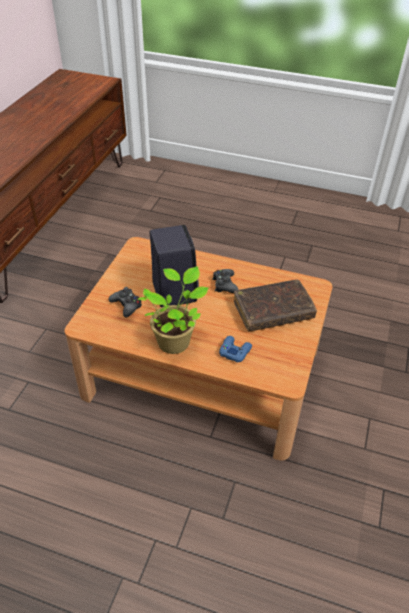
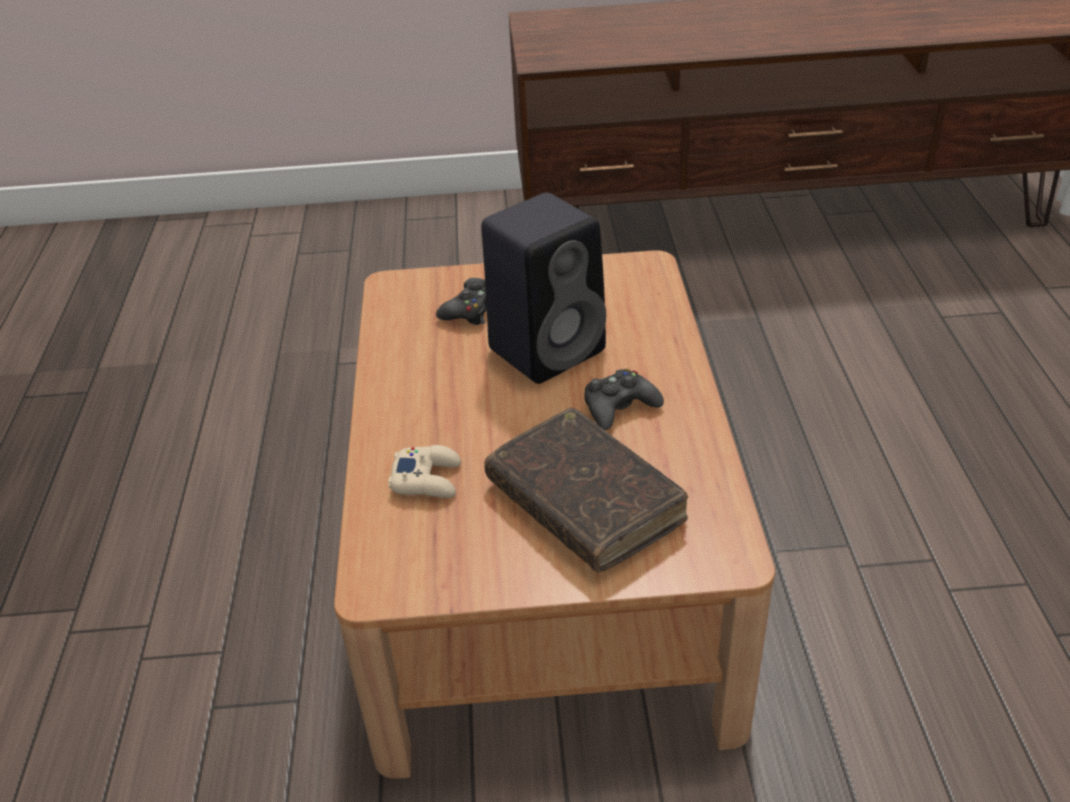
camera: 70 degrees right, 5 degrees down
(175, 340) = (414, 393): potted plant -> none
(235, 351) = (427, 479): blue game controller -> beige game controller

